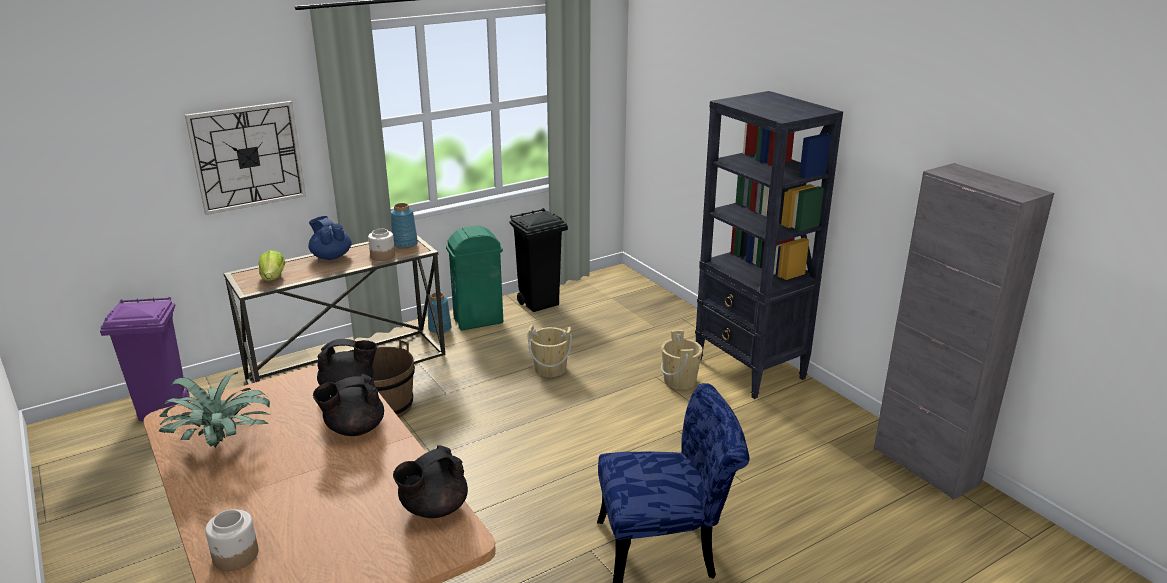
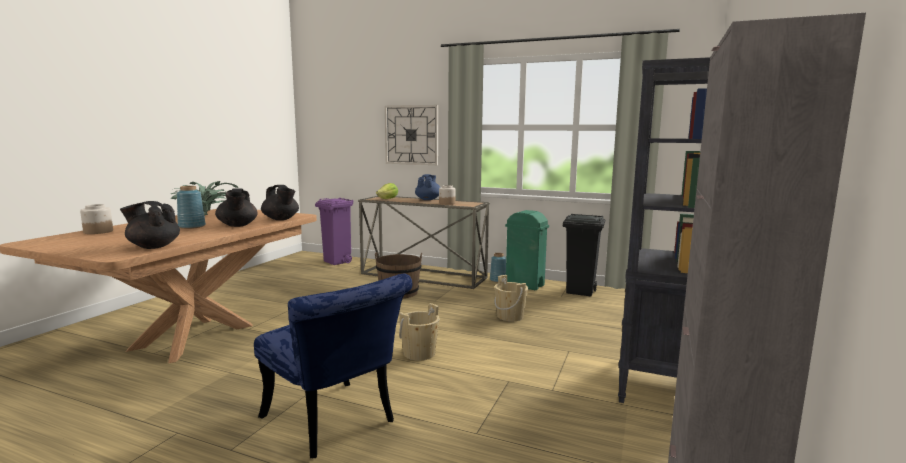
camera: 55 degrees right, 15 degrees down
(354, 429) = (237, 225): black teapot -> black teapot turned 135 degrees counterclockwise
(404, 244) = (469, 203): blue vase -> blue vase (191, 226)
(680, 381) = (580, 361): beige bucket -> beige bucket (419, 353)

